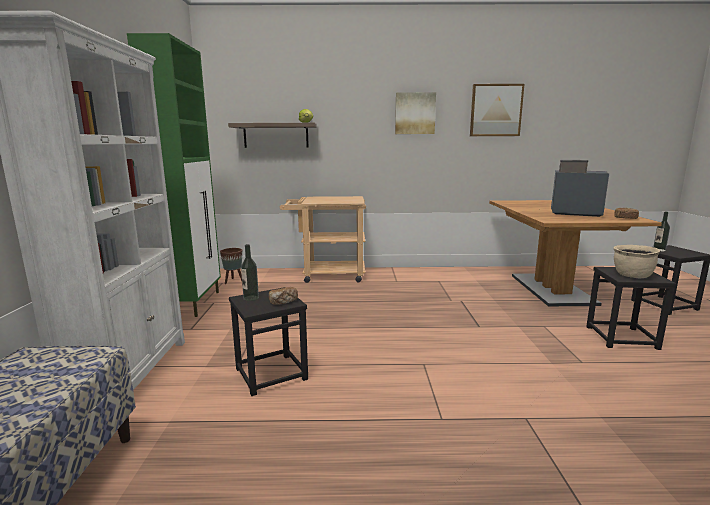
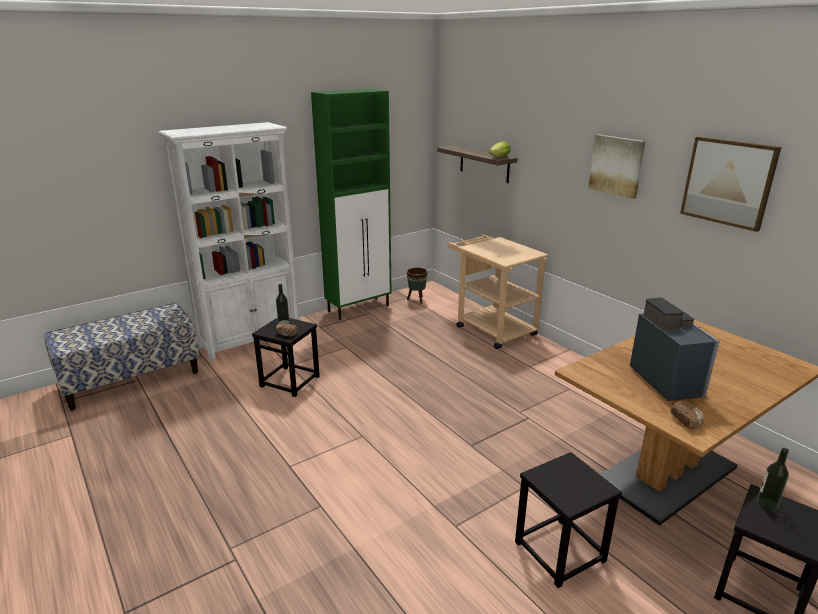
camera: 55 degrees right, 10 degrees up
(632, 276) = (558, 482): beige cooking pot -> none

